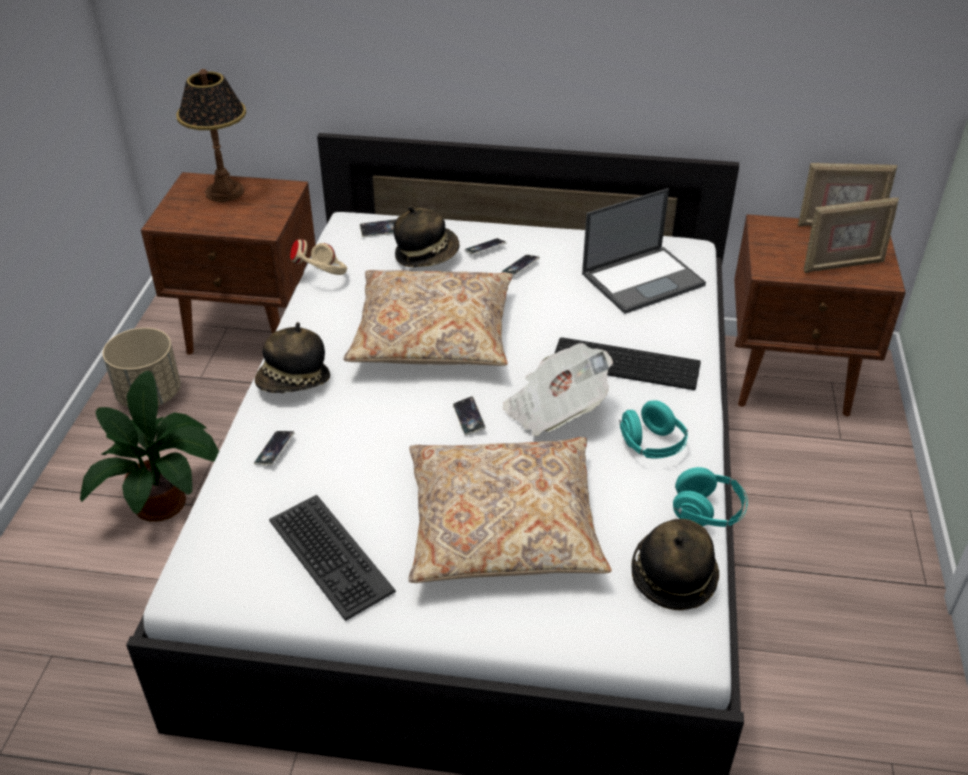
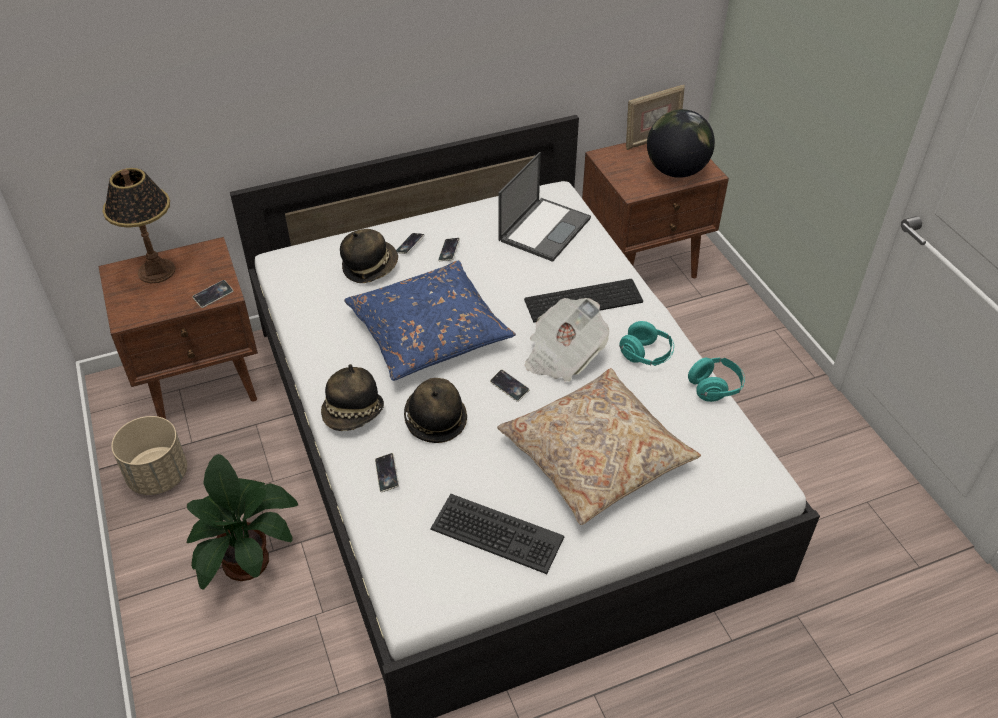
camera: 30 degrees left, 5 degrees up
(323, 276) = (299, 316): beige headphones -> none
(380, 230) = (313, 259): phone -> phone (213, 296)
(432, 334) = (428, 332): beige pillow -> blue pillow
(673, 575) = (726, 440): hat -> hat (435, 420)
(842, 265) = (676, 171): picture frame -> globe

